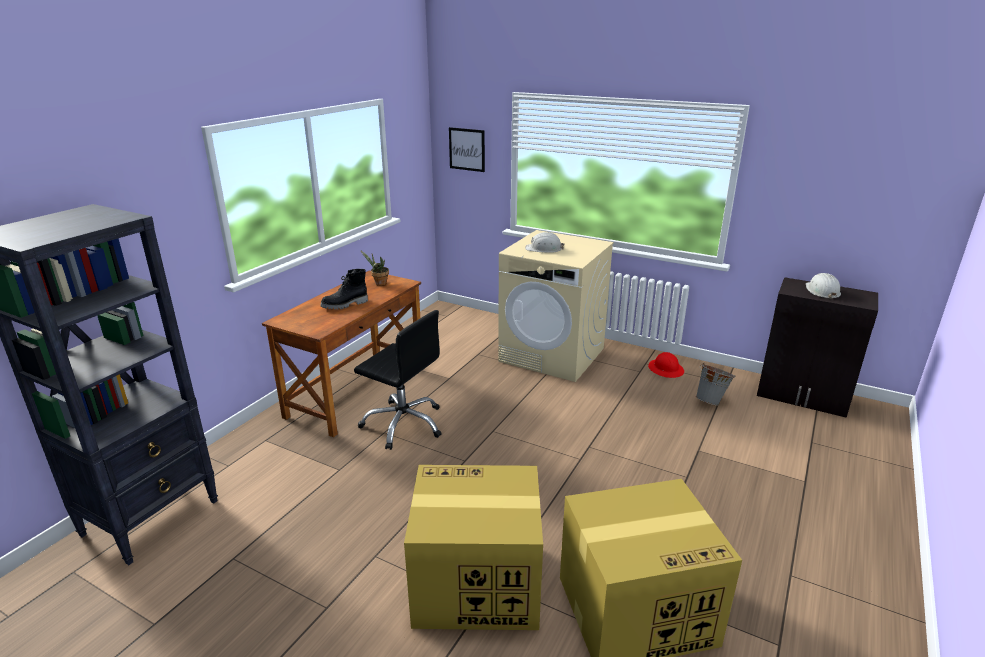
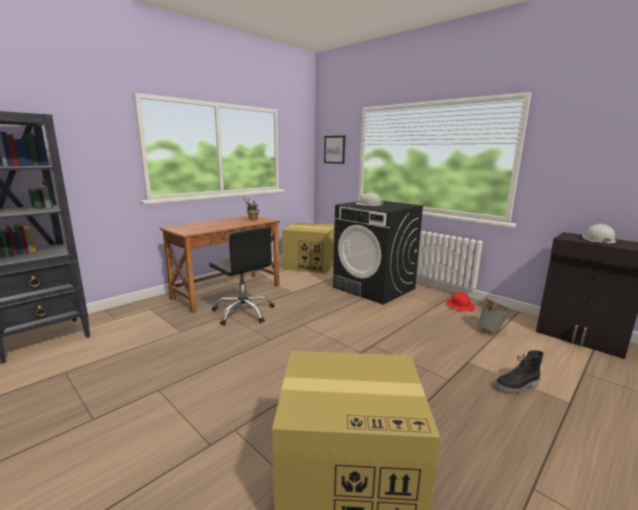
camera: 15 degrees right, 10 degrees down
(345, 305) = (219, 225): black boot -> black boot (517, 386)
(475, 584) = (217, 426): cardboard box -> cardboard box (309, 265)
(552, 355) = (374, 288): beige washing machine -> black washing machine

